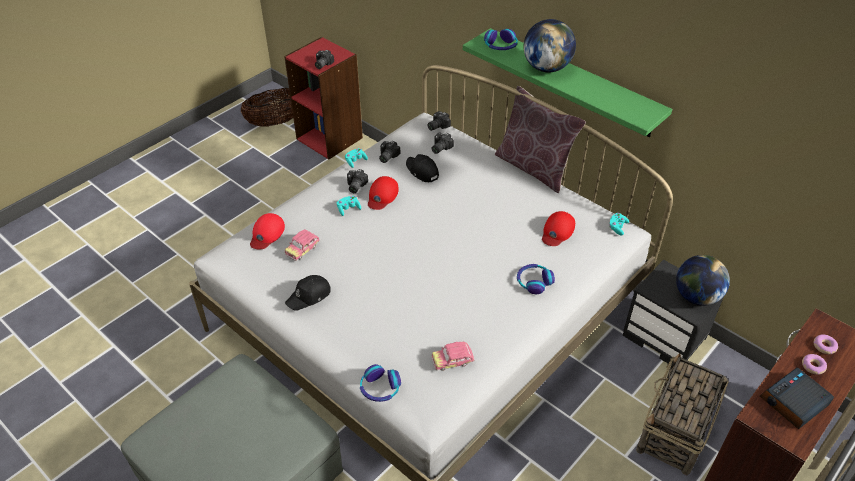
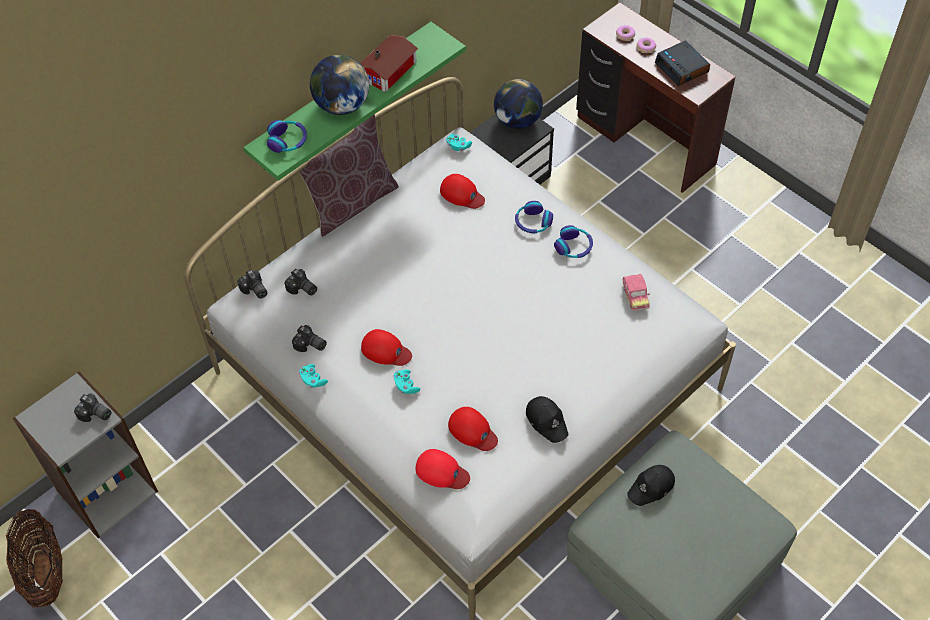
camera: 85 degrees left, 10 degrees up
(303, 249) = (472, 431): toy car -> red cap
(330, 138) = (107, 491): red bookcase -> grey bookcase
(355, 186) = (363, 380): camera -> none
(380, 388) = (667, 356): headphones -> headphones (574, 247)
(422, 171) = (346, 309): black cap -> black cap (651, 487)
(597, 90) = (391, 70): none -> toy house
(674, 430) = (617, 194): basket -> none

